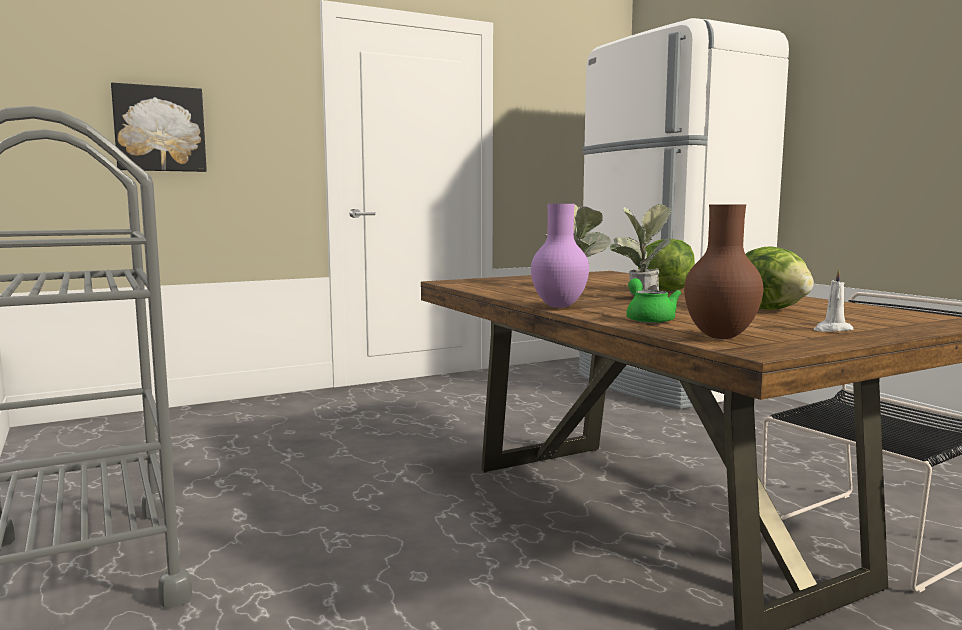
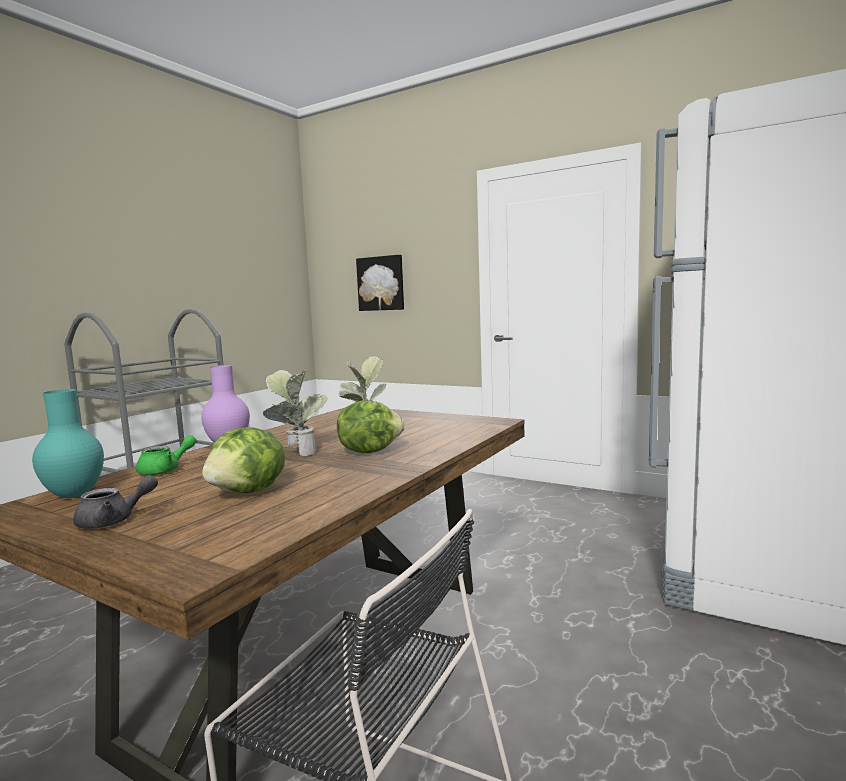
camera: 60 degrees right, 0 degrees up
(719, 337) = (73, 495): brown vase -> turquoise vase
(832, 330) = (114, 521): white candle -> grey teapot

